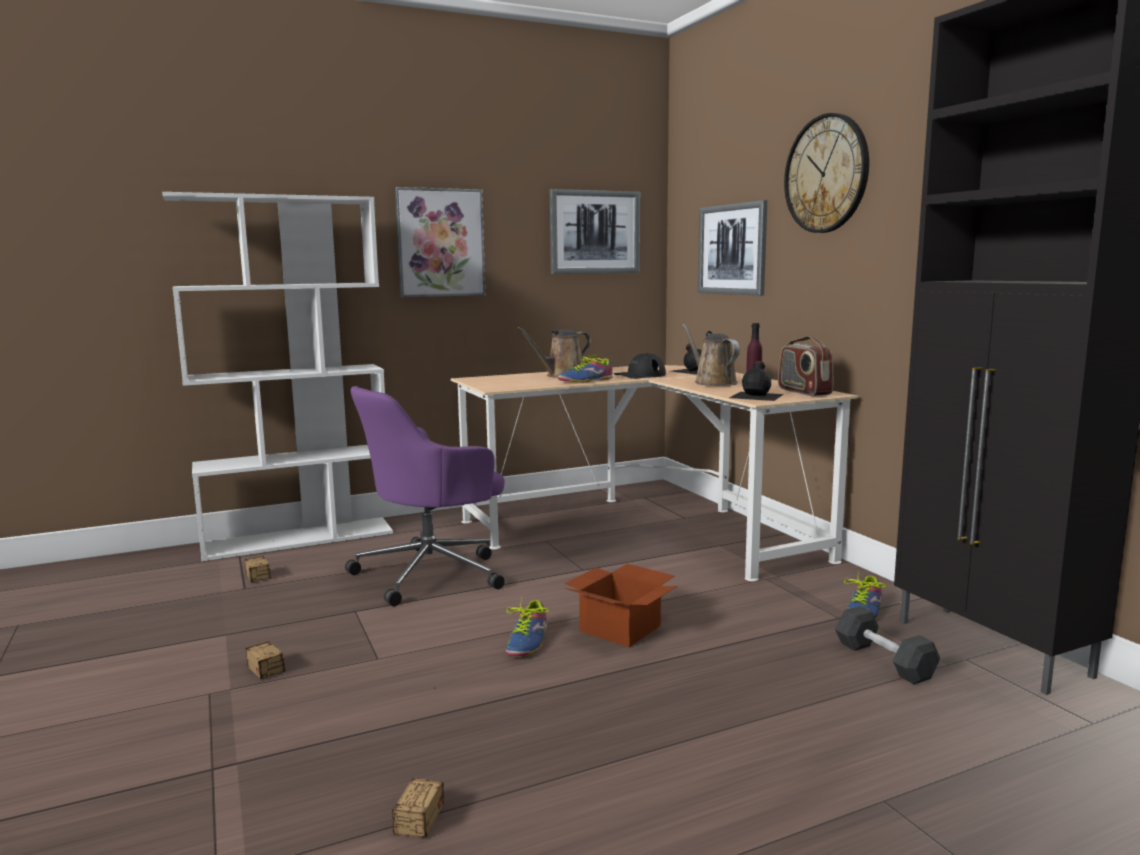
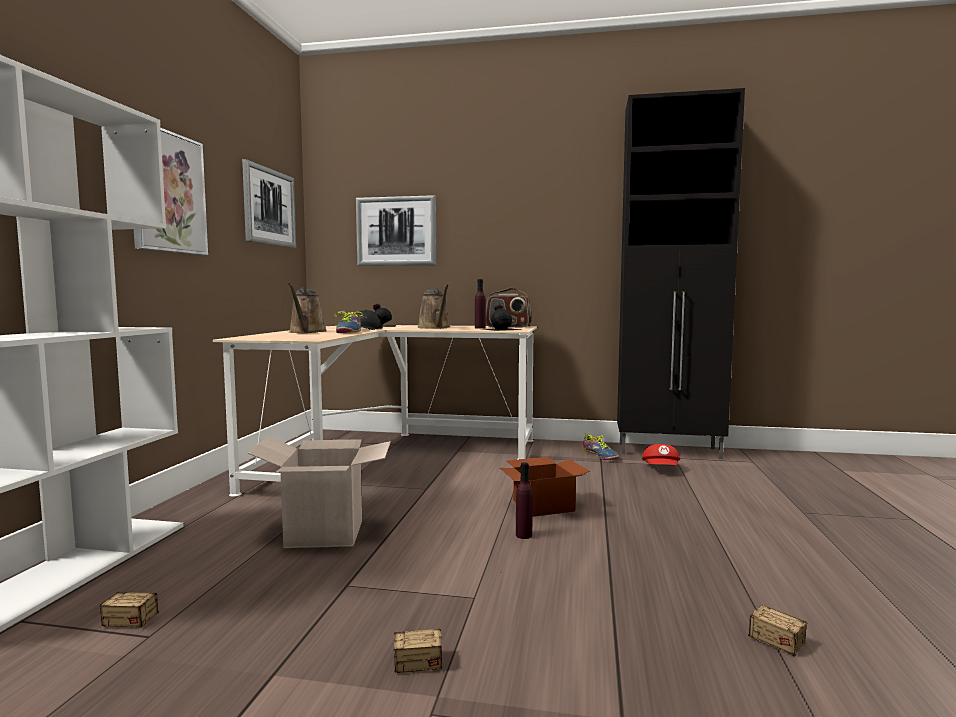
camera: 55 degrees left, 5 degrees down
(432, 573) = (325, 534): purple office chair -> cardboard box
(528, 641) = (524, 535): shoe -> purple bottle
(712, 382) = (435, 328): brown watering can -> brown watering can turned 120 degrees counterclockwise
(826, 174) = (495, 181): wall clock -> none
(884, 660) = (661, 469): grey dumbbell -> red cap

